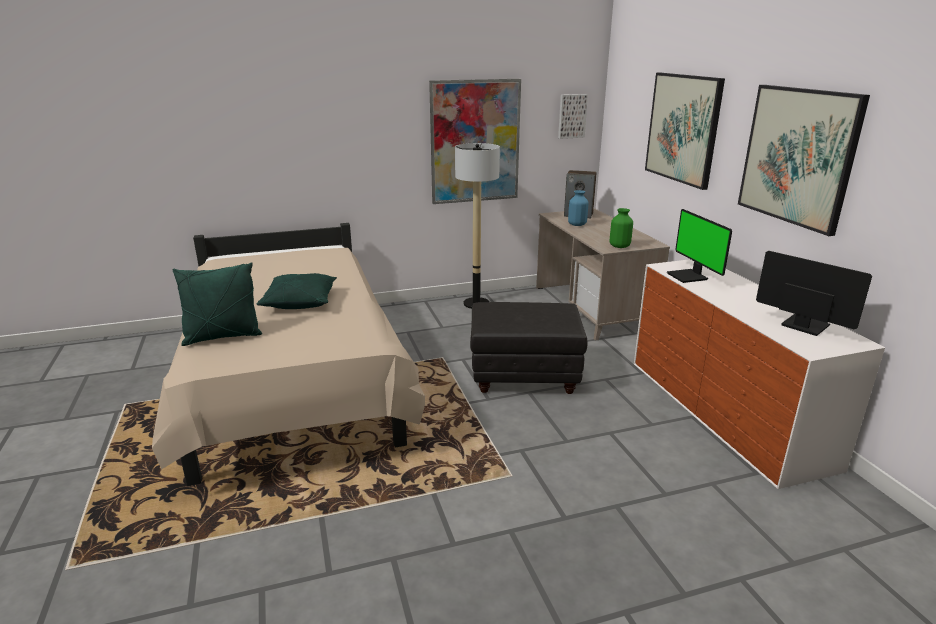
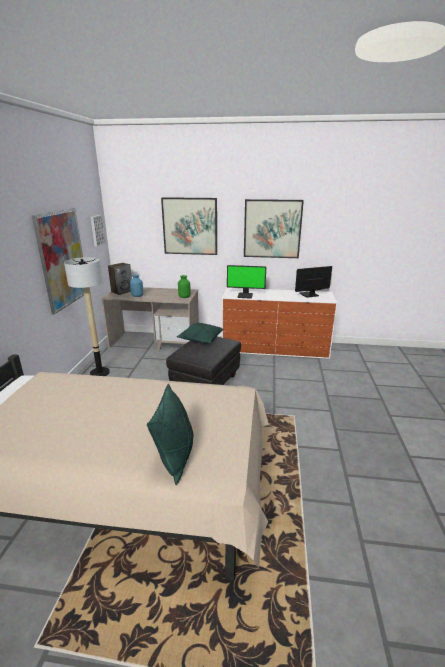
camera: 65 degrees left, 0 degrees up
(300, 302) = (141, 409): green pillow -> green pillow (200, 339)

